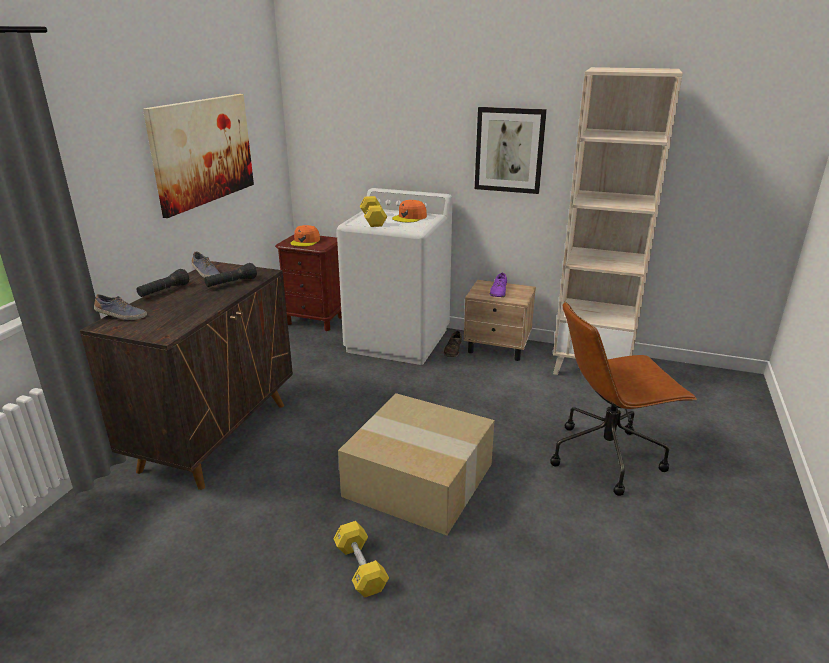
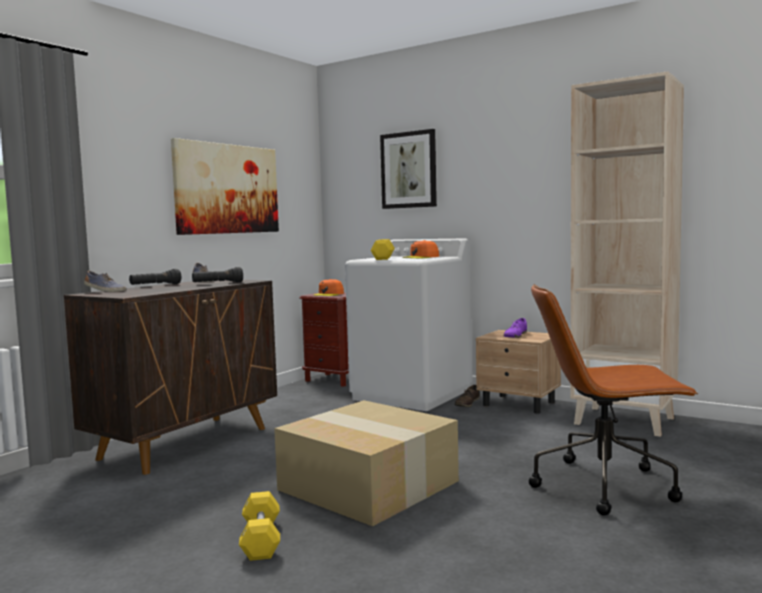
camera: 15 degrees right, 20 degrees down
(509, 150) = (523, 189): picture -> picture (409, 170)

